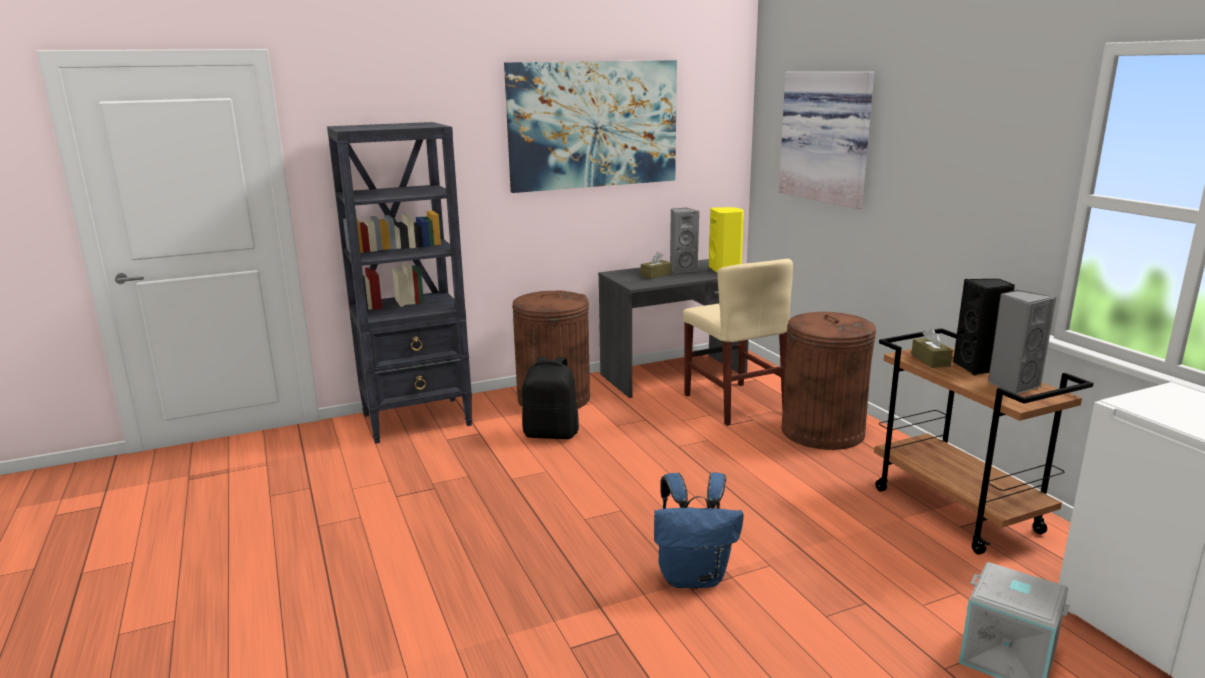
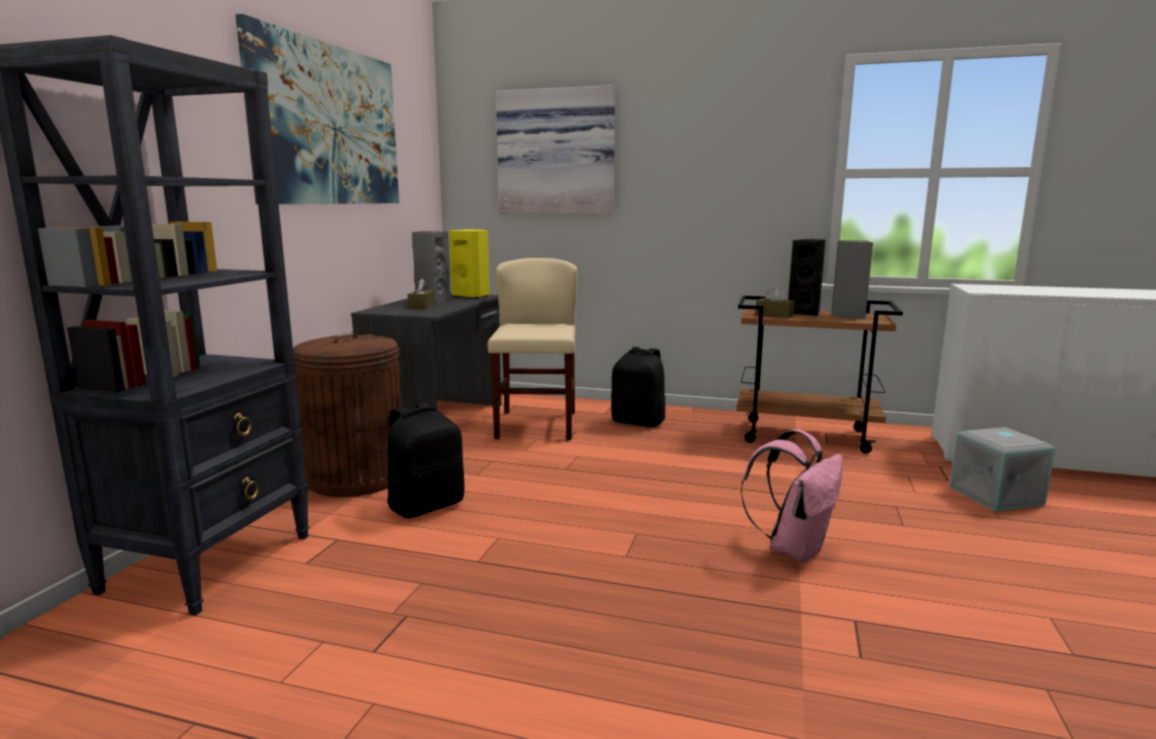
camera: 50 degrees left, 5 degrees down
(694, 577) = (794, 548): blue backpack -> pink backpack
(734, 403) = (536, 425): beige chair -> beige chair turned 105 degrees counterclockwise
(823, 432) = (638, 422): brown trash can -> black backpack

